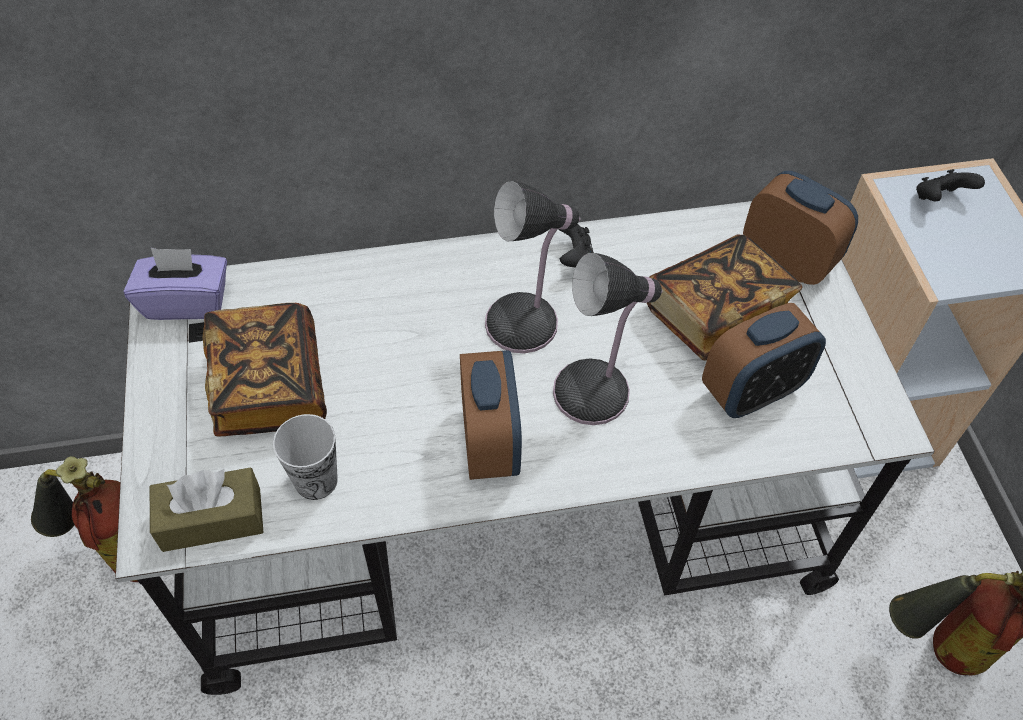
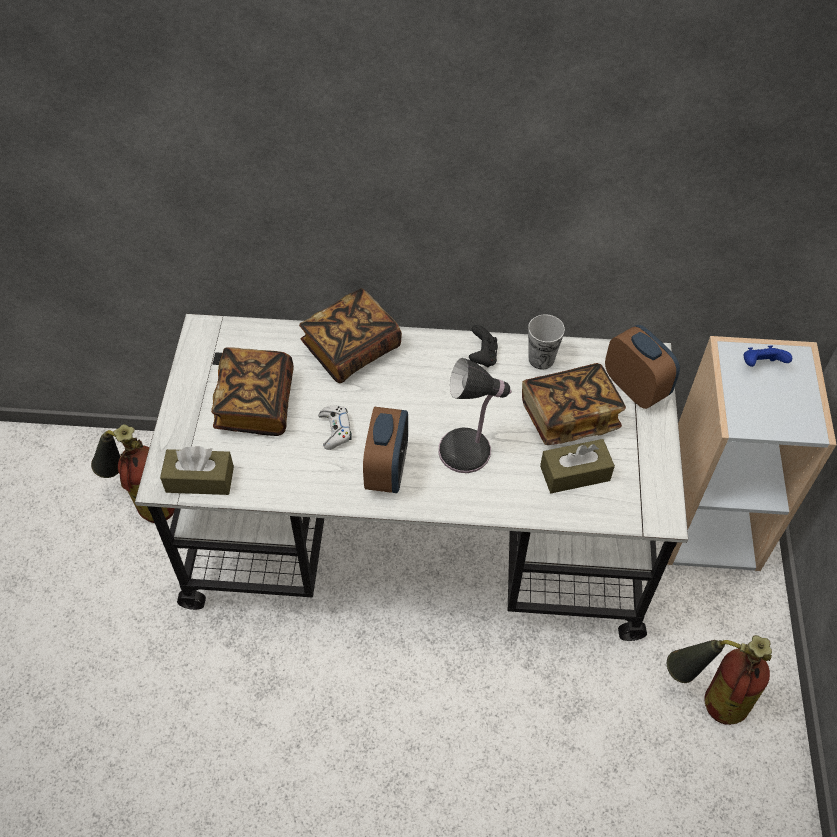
camera: 15 degrees right, 0 degrees up
(187, 302) = (217, 337): purple tissue box -> none
(316, 480) = (269, 469): cup -> cup (541, 359)
(388, 281) = (351, 349): none -> book
(398, 401) = (335, 430): none -> white game controller
(526, 322) = (436, 395): table lamp -> none
(752, 392) = (575, 473): alarm clock -> brown tissue box
(939, 200) = (760, 365): black game controller -> blue game controller

